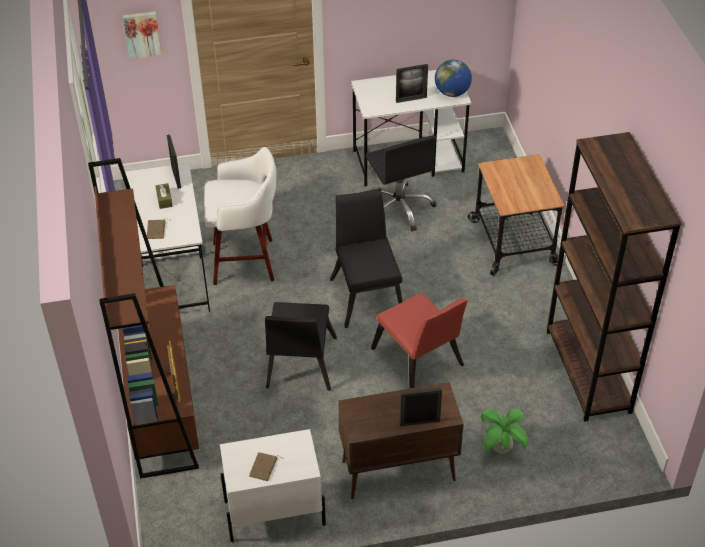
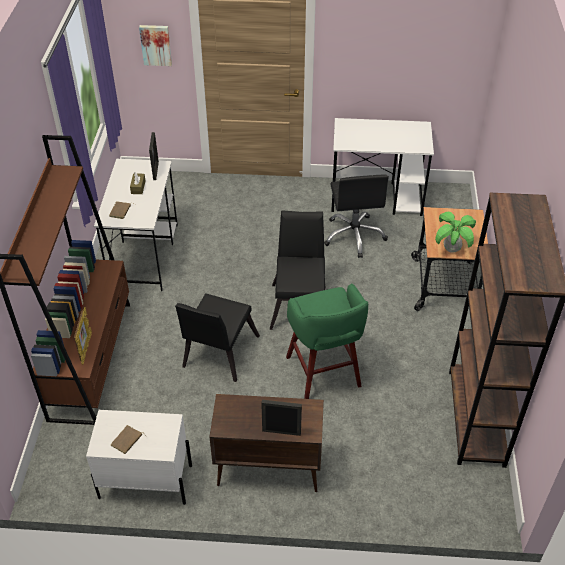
camera: 15 degrees right, 0 degrees up
(246, 261) = (208, 255): white stool -> none
(411, 99) = (381, 141): picture frame -> none
(419, 361) = (323, 374): red chair -> green stool
(452, 93) = (419, 142): globe -> none
(501, 448) = (370, 472): potted plant -> potted plant (451, 249)

